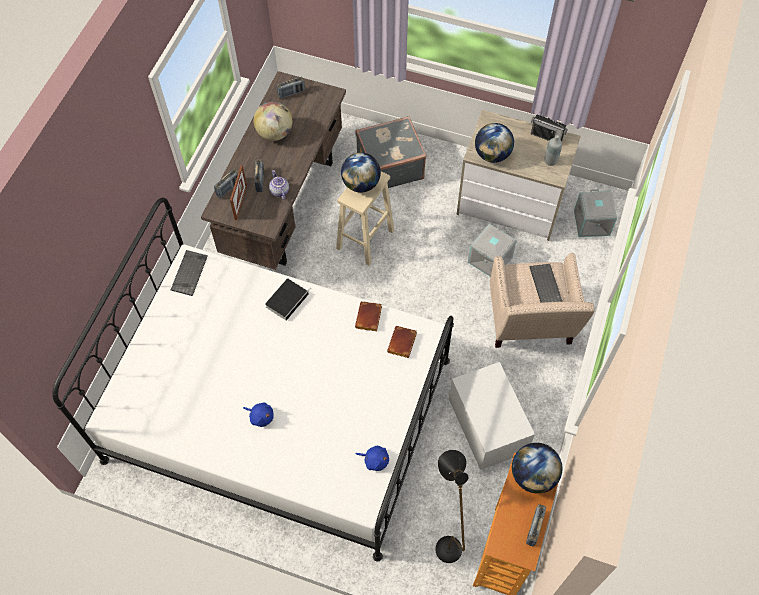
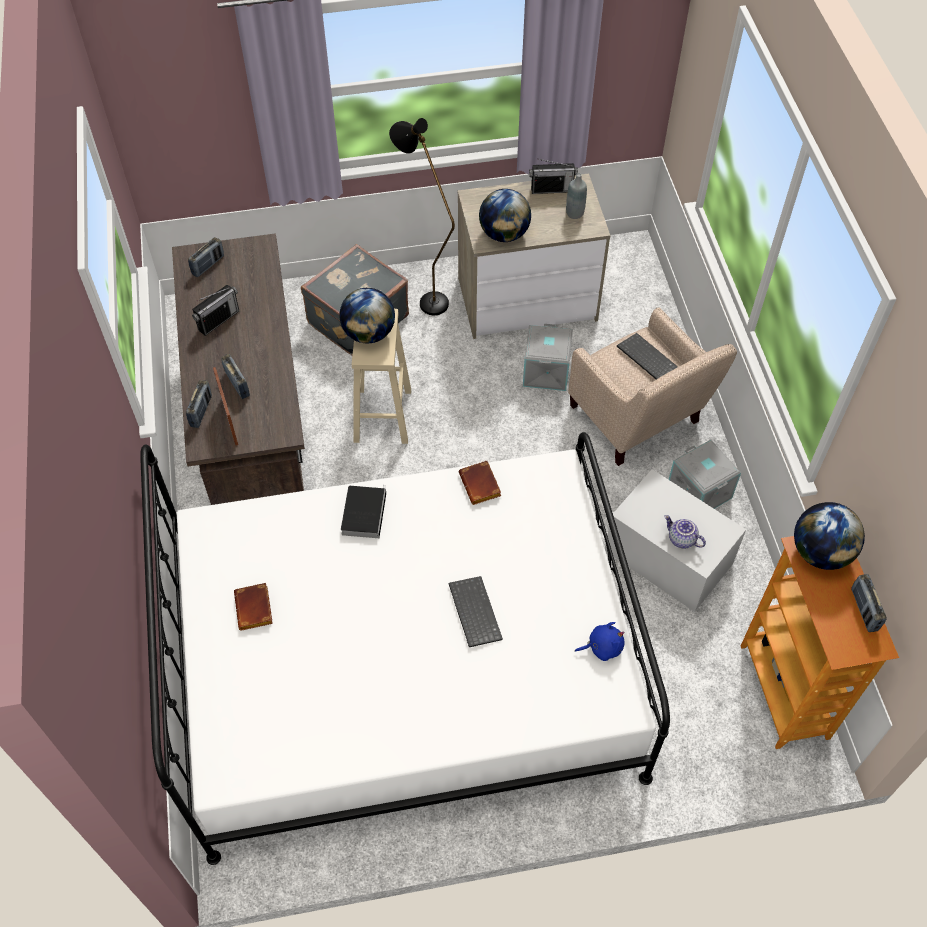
camera: 30 degrees left, 5 degrees down
(188, 272) = (210, 541): keyboard -> keyboard (473, 611)
(260, 416) = (426, 670): blue plush toy -> none
(275, 133) = (218, 320): globe -> radio
(279, 191) = (271, 386): teapot -> teapot (681, 539)
(402, 344) = (542, 496): brown book -> brown book (255, 610)
(445, 539) = (710, 713): black floor lamp -> black floor lamp (426, 298)
(592, 223) = (632, 281): grey storage box -> grey storage box (700, 492)

